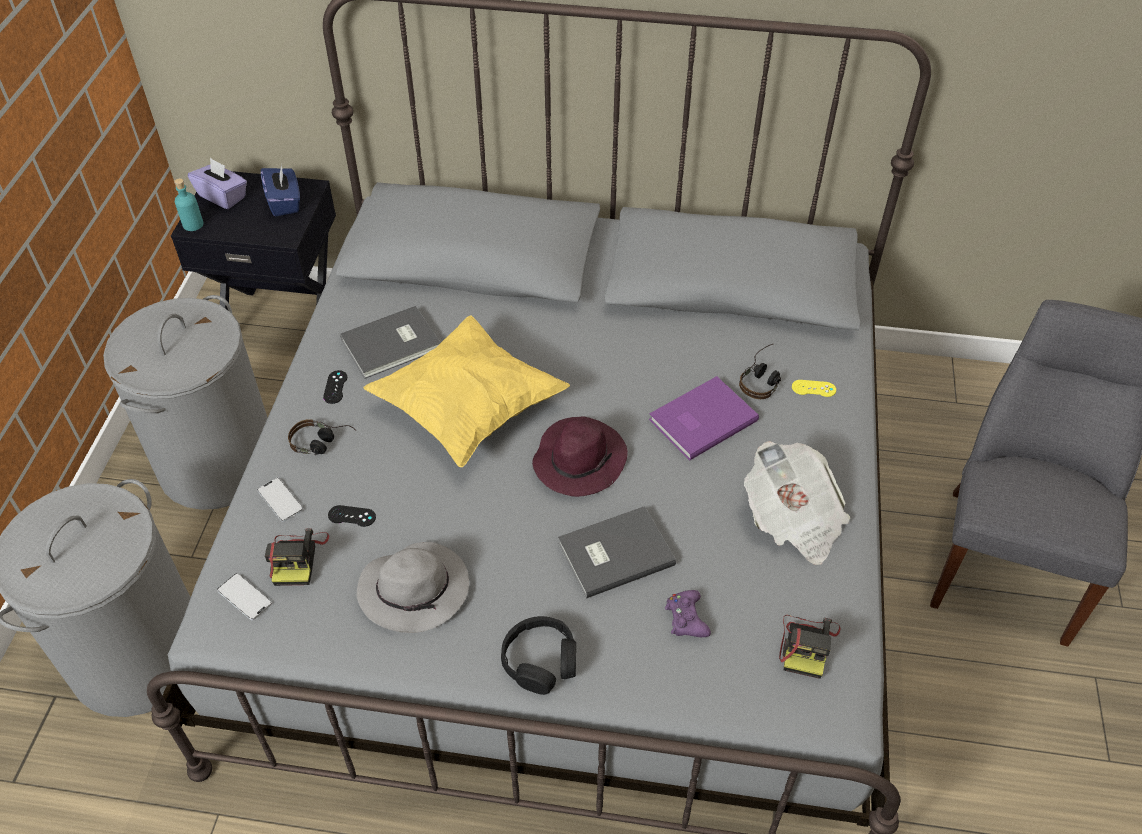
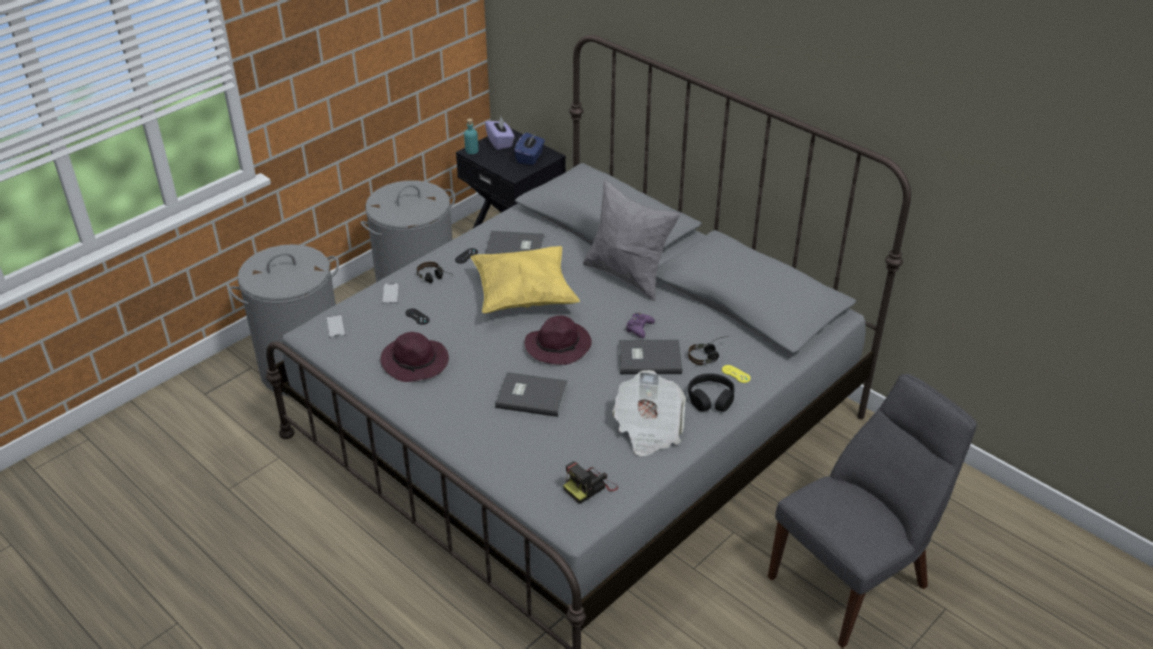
camera: 35 degrees right, 10 degrees down
(297, 558) = (374, 322): camera -> none
(416, 590) = (416, 362): grey hat -> purple hat
(540, 661) = (444, 422): black headphones -> black headphones (710, 399)
(569, 316) = (628, 276): none -> grey pillow
(686, 618) = (537, 442): purple game controller -> purple game controller (639, 328)
(700, 419) = (648, 358): purple book -> grey book

